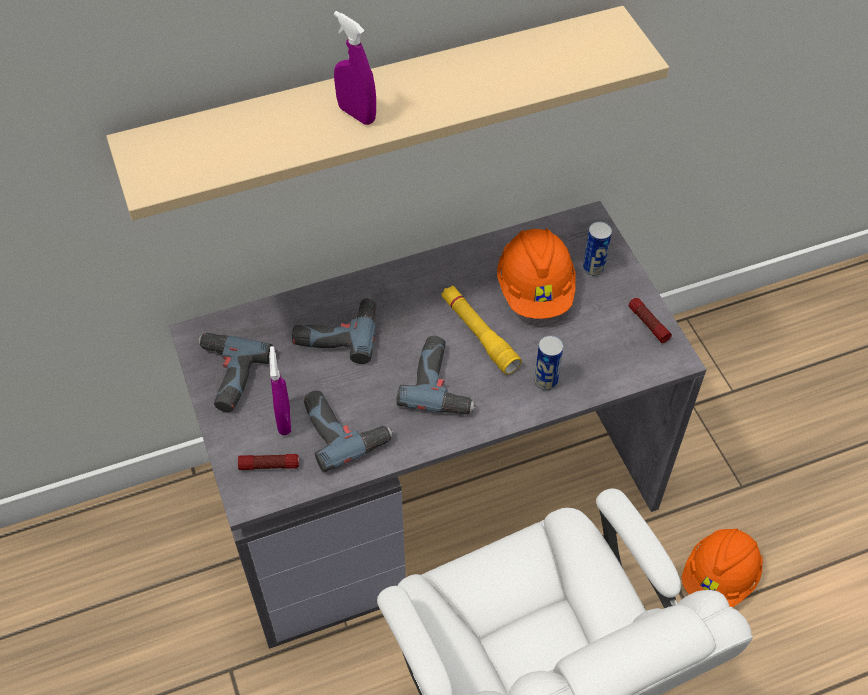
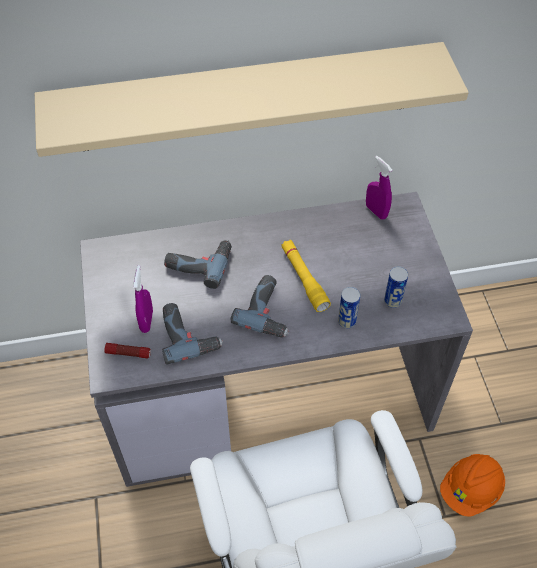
camera: 10 degrees right, 0 degrees up
(225, 376) = (111, 283): power drill -> none
(356, 114) = (220, 99): purple spray bottle -> purple spray bottle (376, 211)
(535, 290) = (353, 252): orange hard hat -> none
(593, 268) = (401, 241): can -> can (392, 301)
(648, 324) = (434, 289): flashlight -> none

